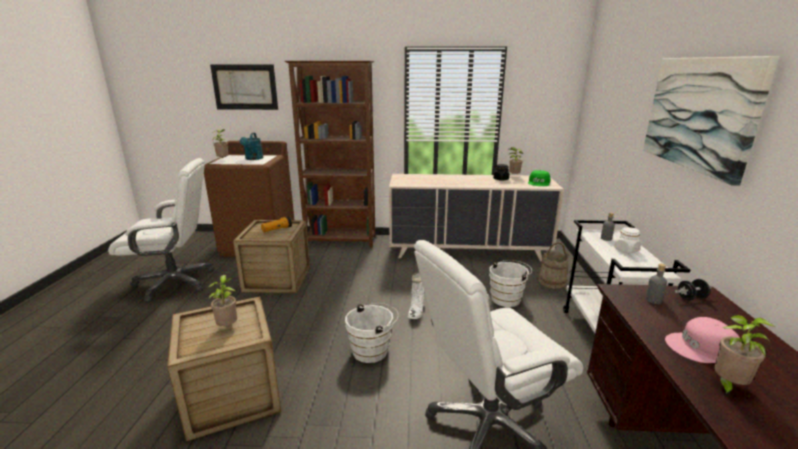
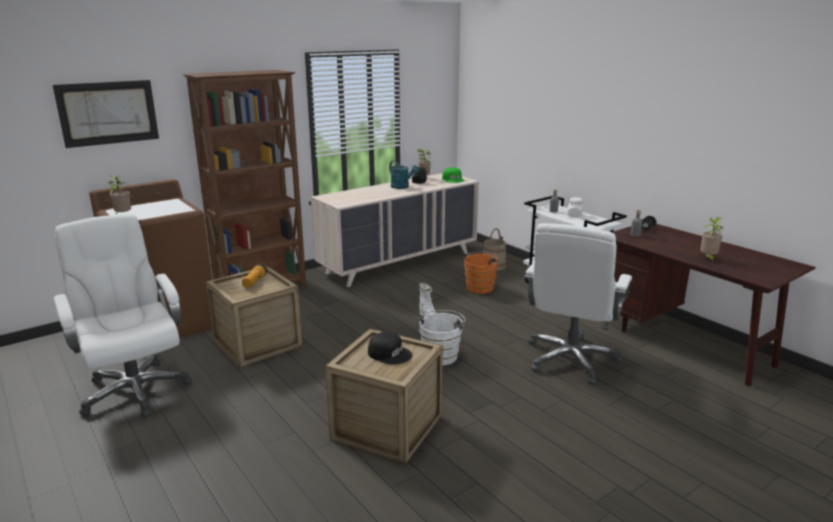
camera: 40 degrees left, 0 degrees up
(175, 282) = (135, 390): white office chair -> white office chair turned 75 degrees counterclockwise
(228, 327) = (390, 353): potted plant -> black cap
(253, 159) = (161, 207): turquoise watering can -> turquoise watering can (402, 187)
(507, 298) = (480, 287): white bucket -> orange bucket
(699, 113) = (608, 108): picture -> none
(702, 348) = (681, 248): pink cap -> none

